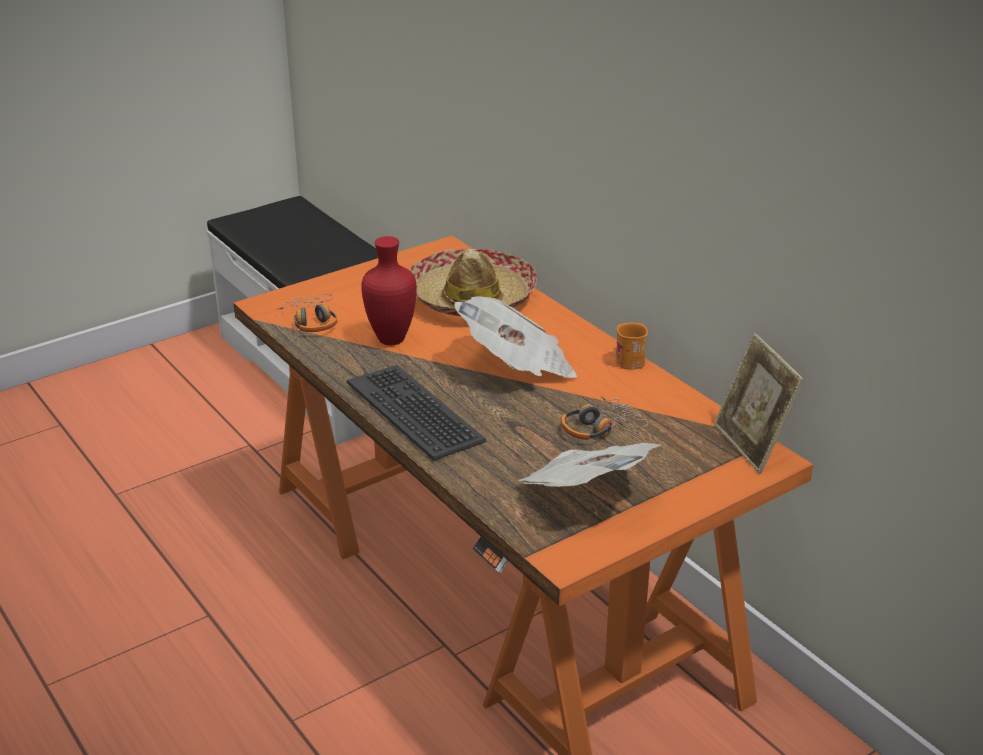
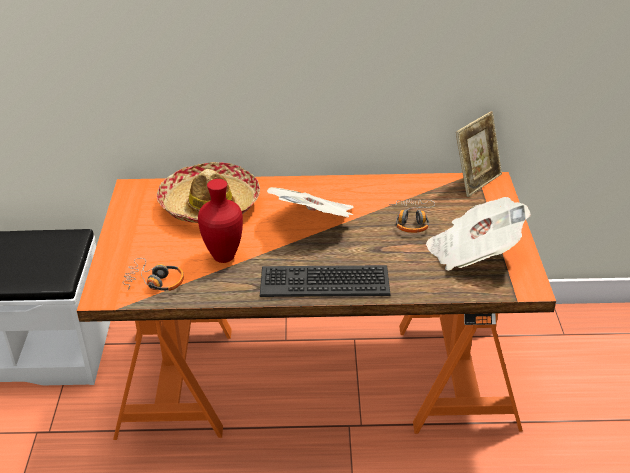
camera: 55 degrees left, 5 degrees up
(629, 359) = (351, 180): orange mug -> none
(751, 446) = (476, 181): picture frame -> picture frame turned 60 degrees counterclockwise

